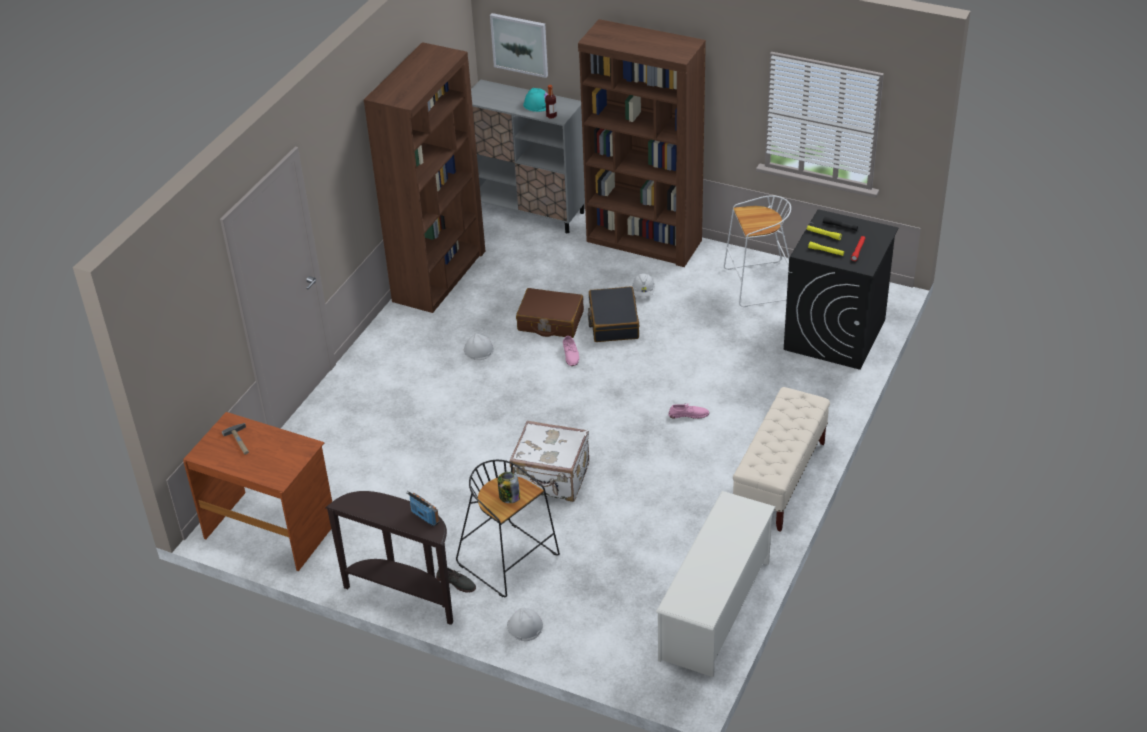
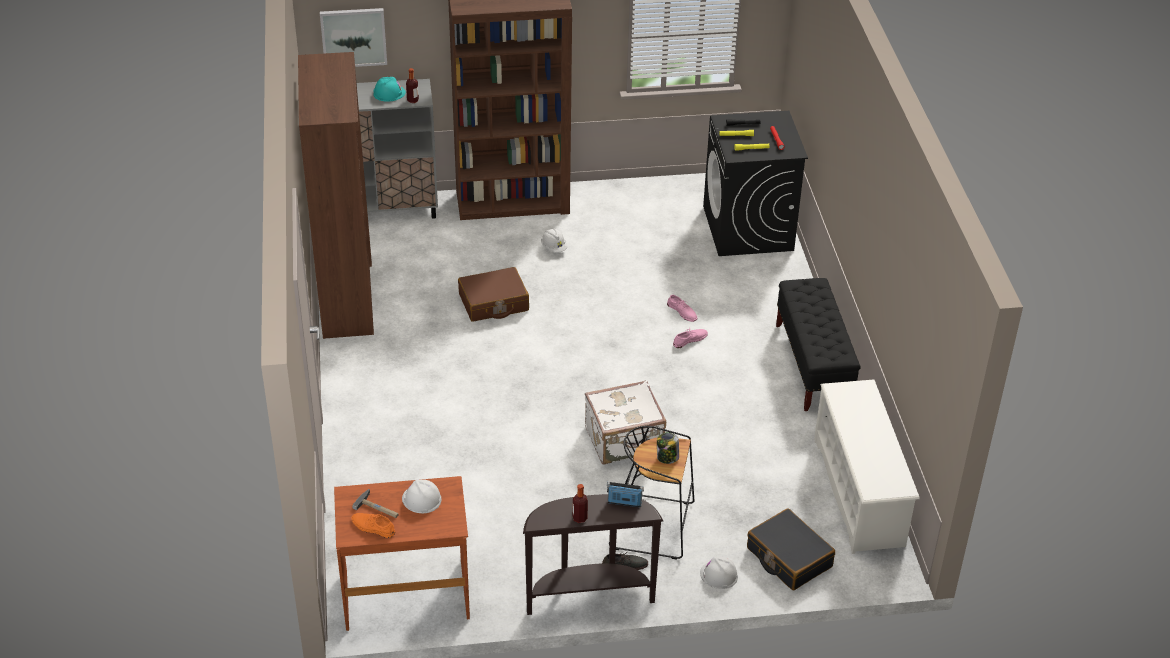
camera: 35 degrees left, 0 degrees up
(222, 454) = (373, 527): none -> orange shoe
(377, 514) = (579, 518): none -> bottle
(478, 350) = (450, 352): white hard hat -> white hard hat (421, 499)
(571, 354) = (540, 325): pink shoe -> pink shoe (682, 311)
(613, 322) = (552, 284): black suitcase -> black suitcase (788, 558)
(759, 285) = (648, 208): white stool -> none
(779, 480) = (813, 366): beige bench -> black bench

